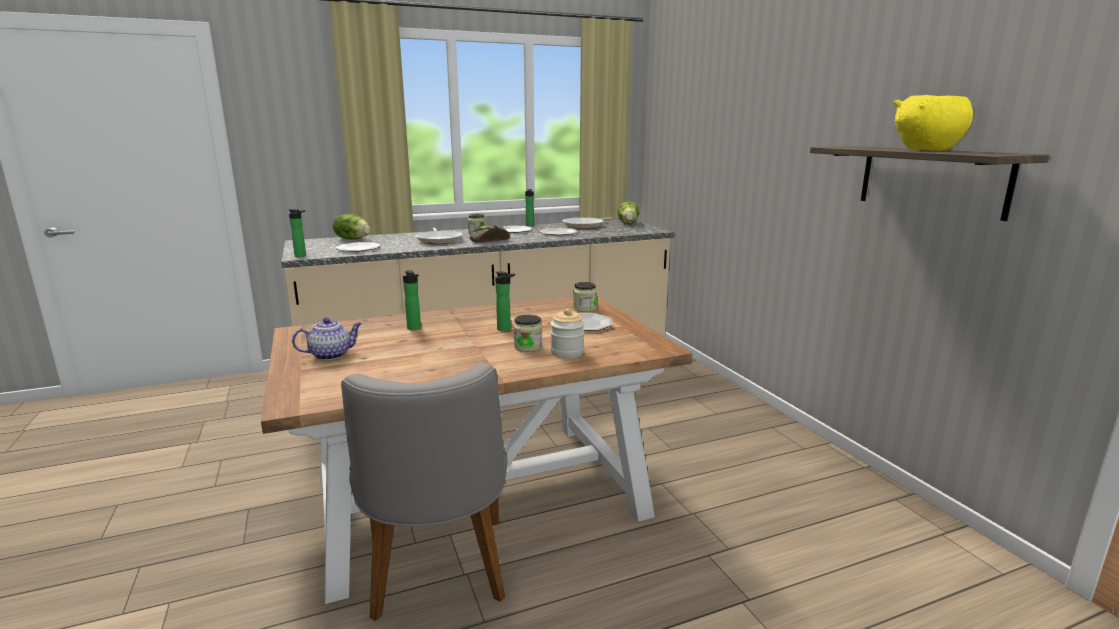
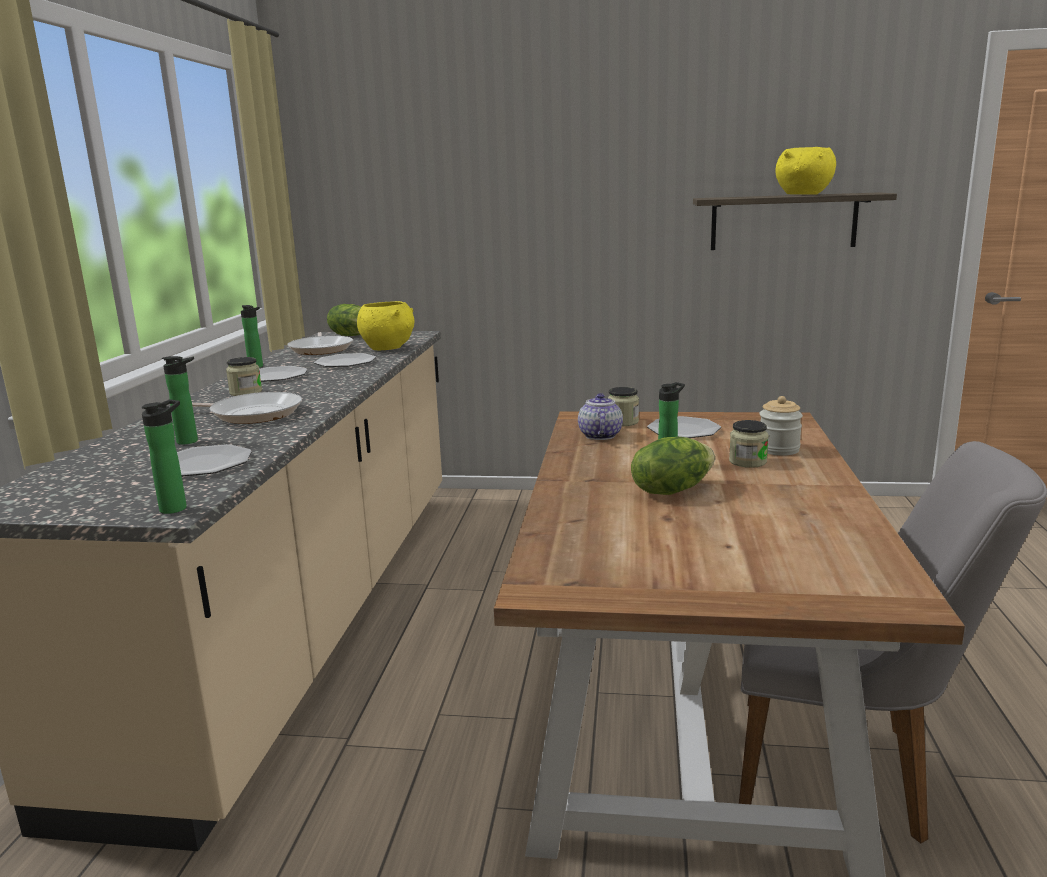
camera: 60 degrees left, 0 degrees up
(331, 355) = (699, 566): teapot -> teapot (599, 435)
(353, 239) = (91, 463): lettuce -> lettuce (671, 490)
(415, 329) = (617, 506): bottle -> bottle (191, 441)
(488, 240) = (320, 393): bread -> none
(605, 232) = (388, 348): none -> yellow bowl

